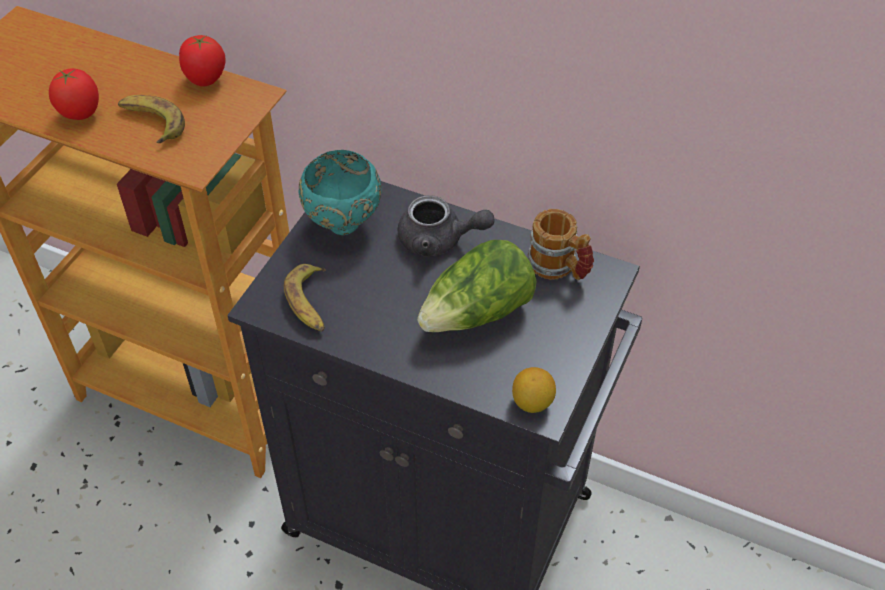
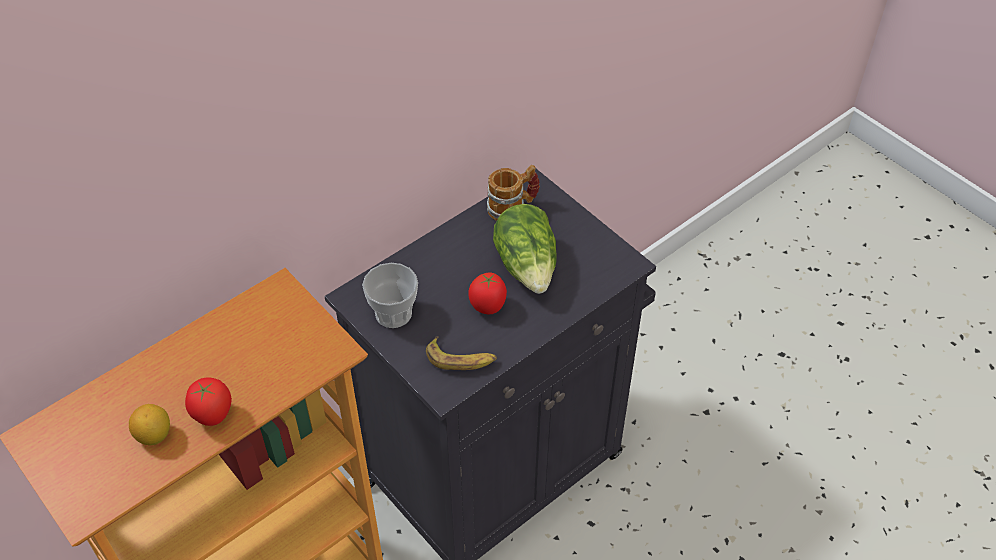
camera: 65 degrees left, 0 degrees up
(152, 123) = (262, 367): banana -> none
(206, 81) = (234, 316): tomato -> tomato (488, 307)
(343, 226) = (393, 313): turquoise bowl -> cup
(439, 240) = (445, 262): grey teapot -> none
(532, 403) = (620, 266): lemon -> lemon (154, 435)

